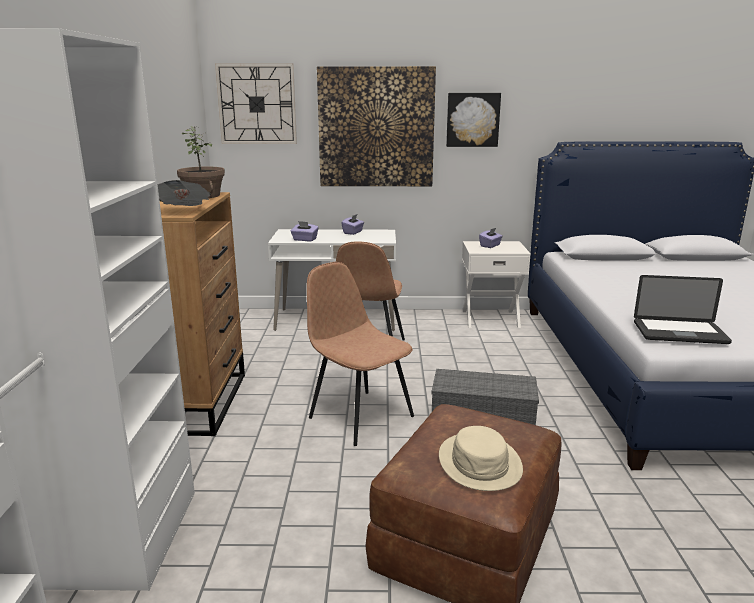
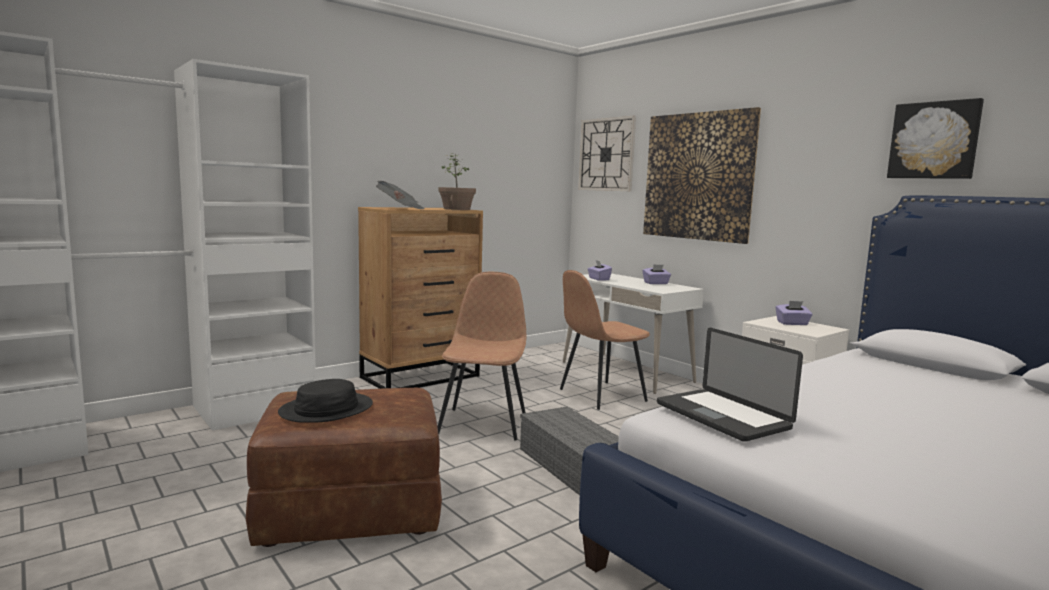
camera: 50 degrees right, 10 degrees down
(472, 119) = (799, 167): picture -> picture (934, 140)
(480, 463) = (326, 409): beige hat -> black hat

